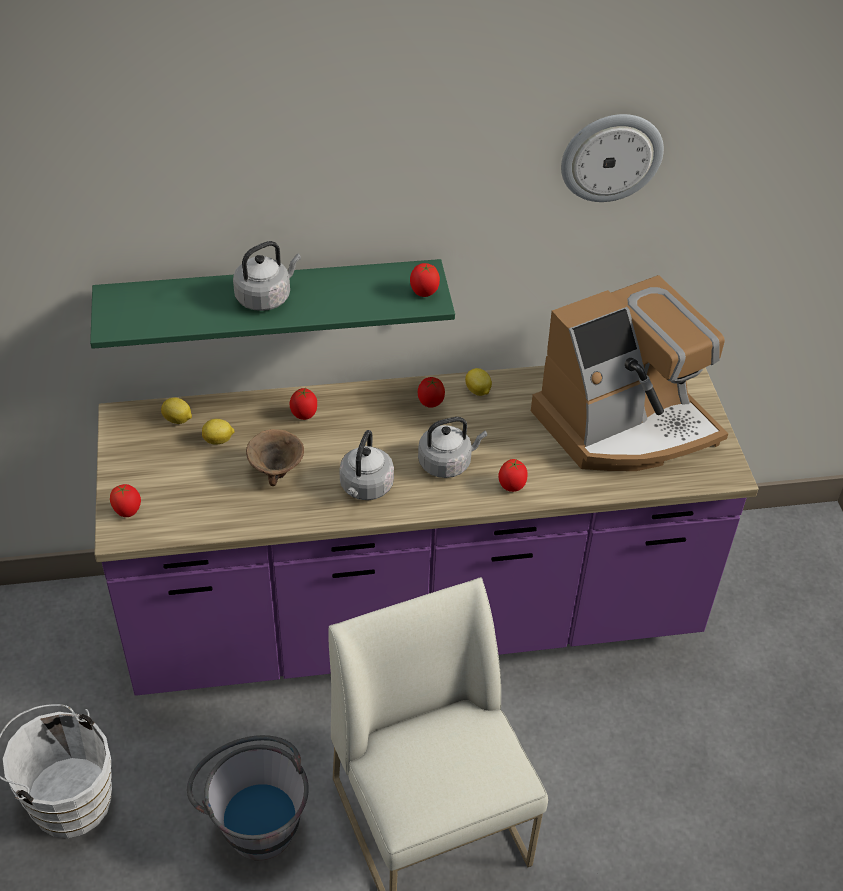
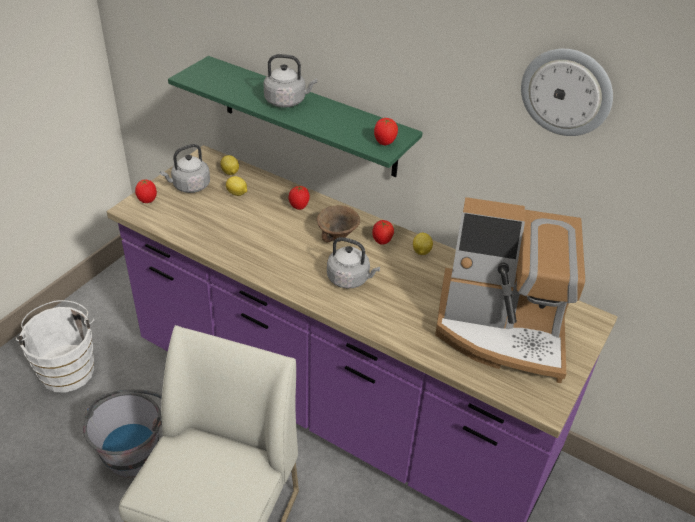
camera: 40 degrees right, 5 degrees down
(276, 471) = (247, 225): brown bowl -> brown bowl (338, 236)
(365, 488) = (283, 263): grey kettle -> grey kettle (189, 186)
(512, 487) = (374, 317): tomato -> none

